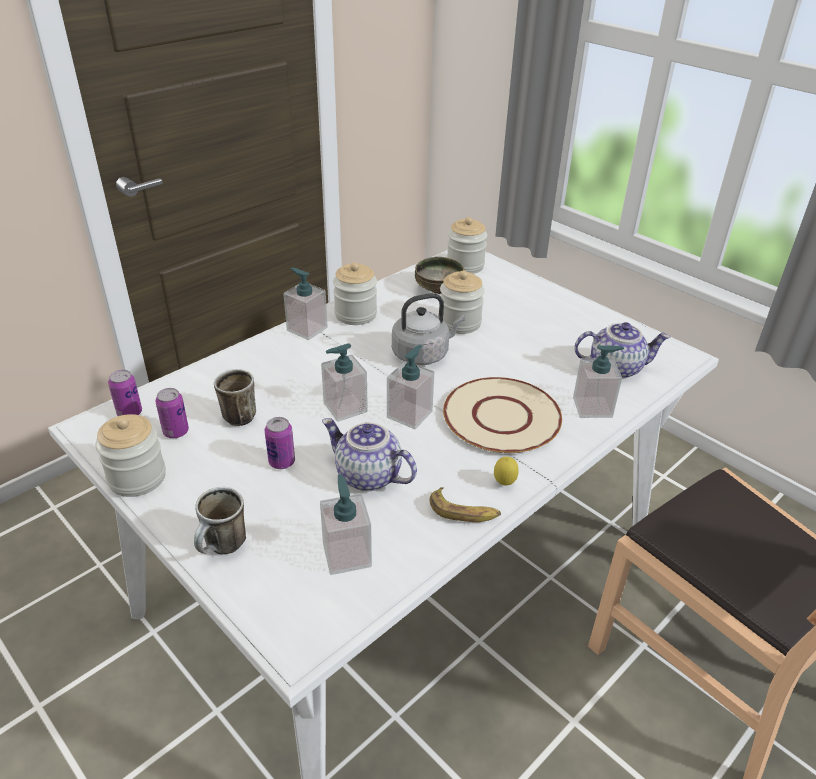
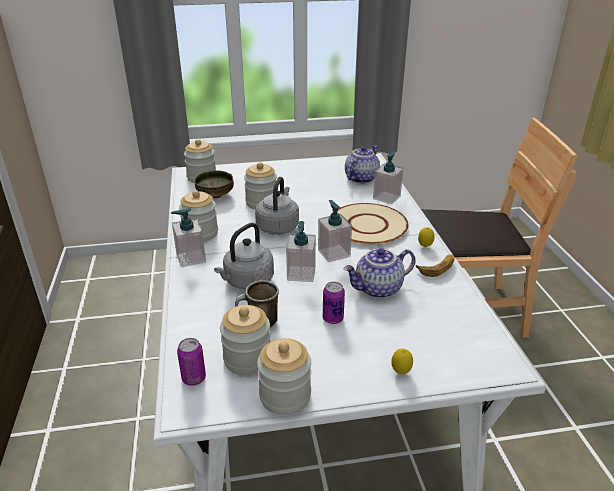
camera: 55 degrees left, 5 degrees down
(176, 432) = (247, 359): can -> jar
(223, 548) = (400, 372): mug -> lemon
(298, 378) = (247, 281): none -> grey kettle
(347, 555) = (443, 321): soap dispenser -> none

